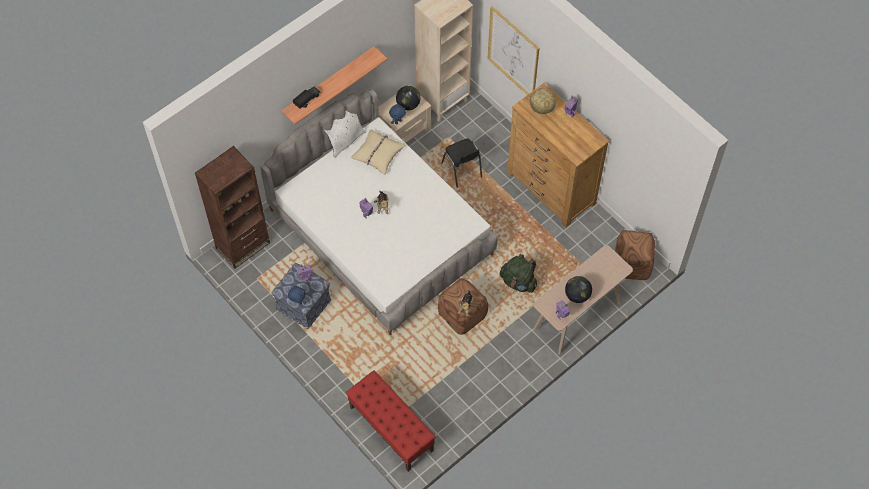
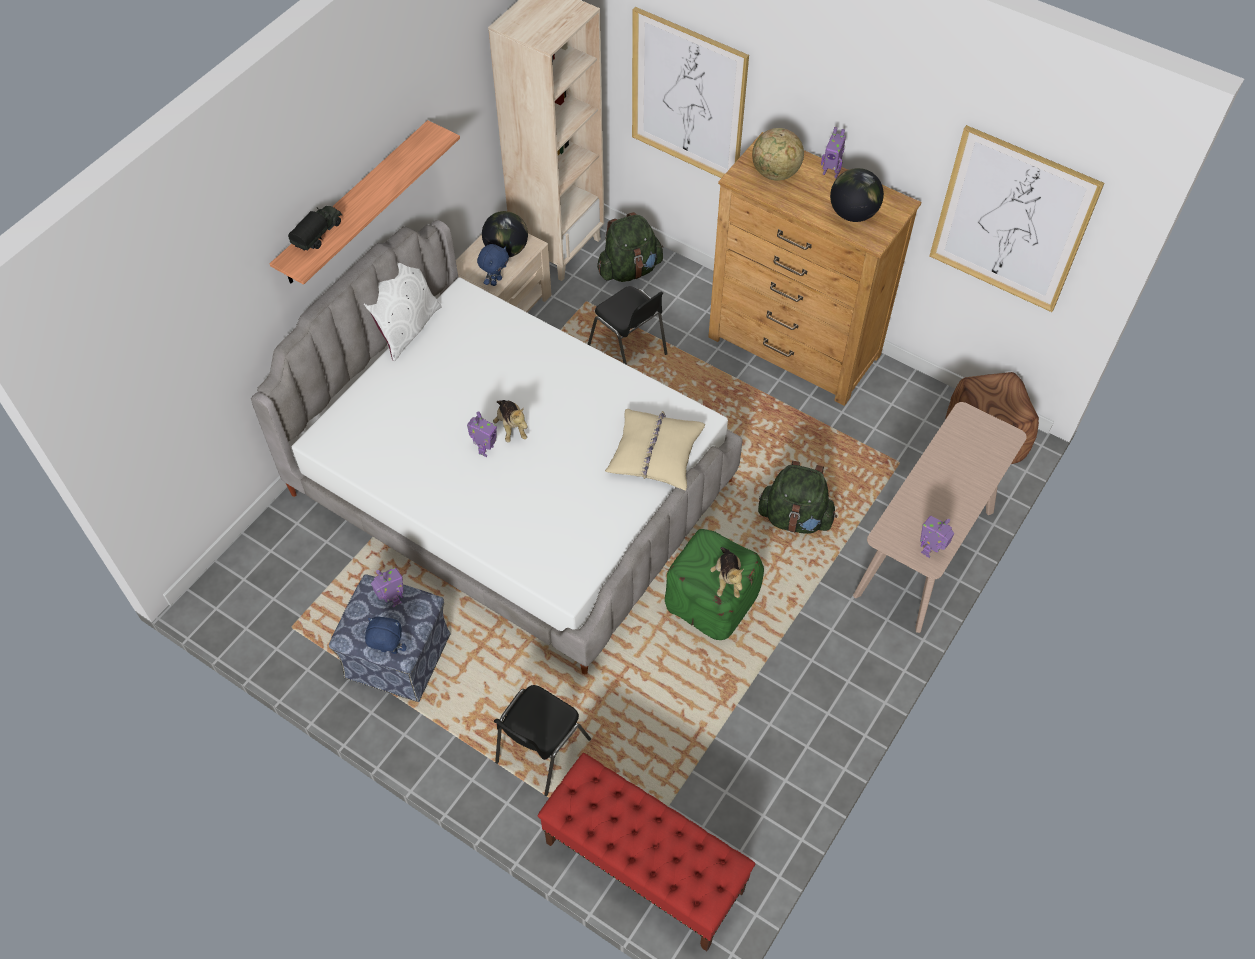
camera: 15 degrees left, 5 degrees down
(243, 245) = (251, 571): brown bookcase -> none
(358, 366) = (540, 752): none -> black chair
(378, 154) = (476, 339): beige pillow -> beige pillow (655, 454)
(462, 314) = (711, 601): brown ottoman -> green ottoman
(477, 123) = (629, 270): none -> green backpack
(577, 295) = (944, 504): globe -> globe (853, 214)
(645, 163) = (1011, 220): none -> picture

